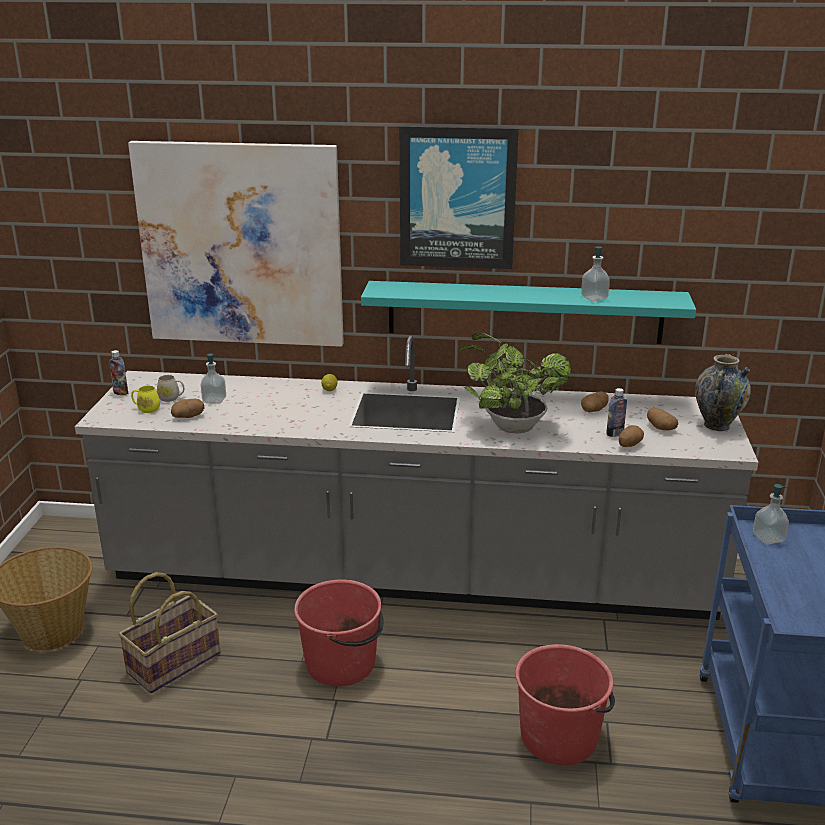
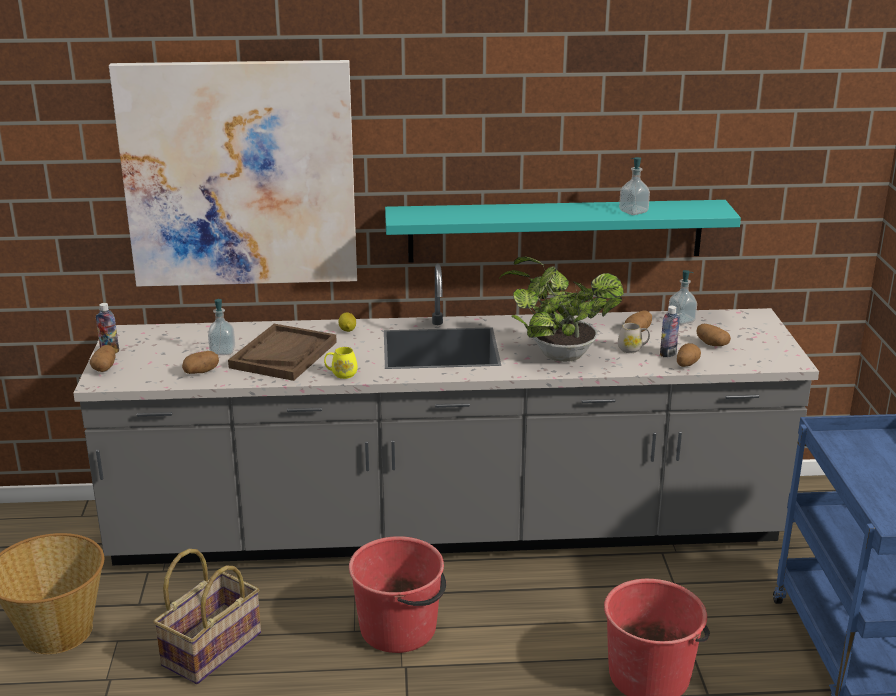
camera: 10 degrees left, 0 degrees up
(110, 407) = (105, 368): none -> potato
(146, 409) = (148, 367): yellow mug -> yellow mug (341, 374)
(171, 398) = (172, 353): white mug -> white mug (632, 349)
(265, 407) = (283, 355): none -> brown tray
(457, 198) = (482, 112): picture -> none
(717, 425) = (767, 337): vase -> none
(768, 538) = (844, 447): soap dispenser -> soap dispenser (681, 320)

